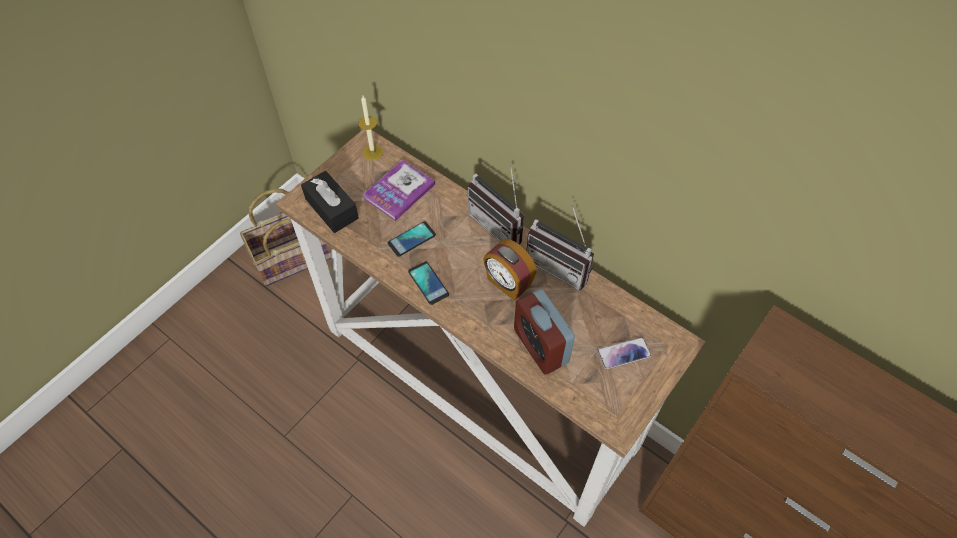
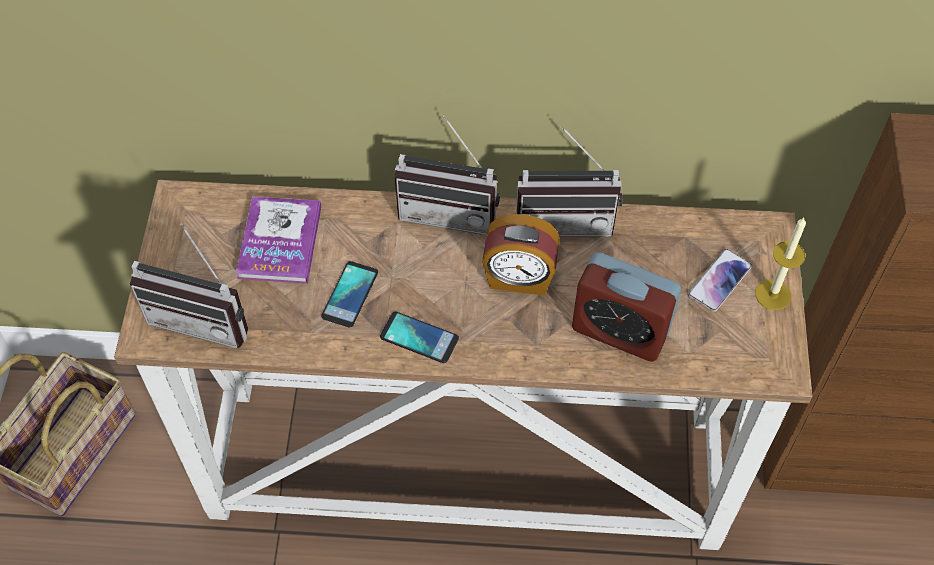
camera: 35 degrees left, 0 degrees up
(331, 208) = (204, 317): black tissue box -> radio
(372, 152) = (198, 209): candle -> candle (773, 294)

